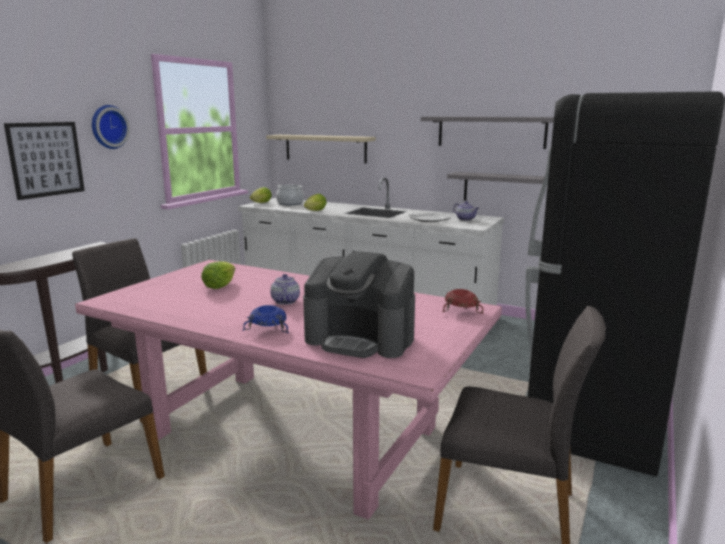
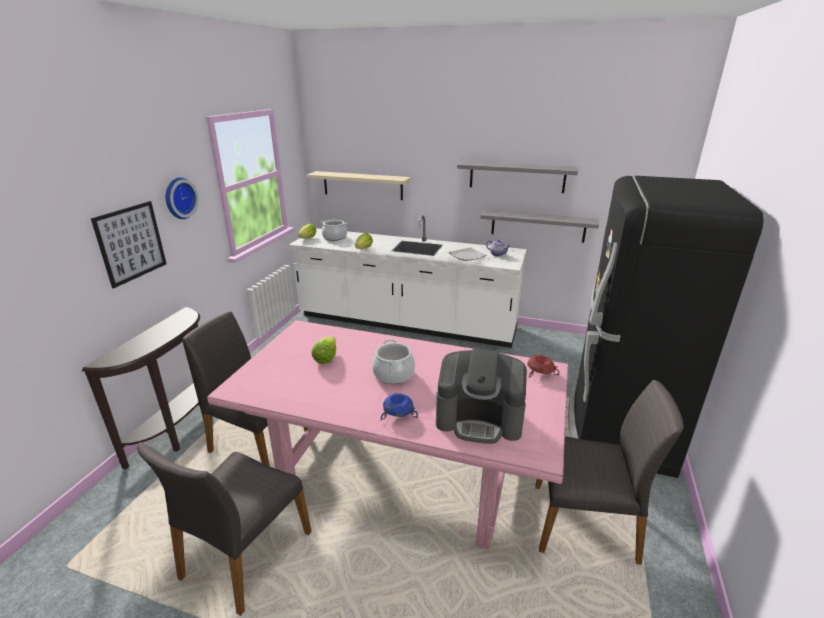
camera: 10 degrees left, 10 degrees up
(285, 301) = (393, 374): teapot -> cooking pot

